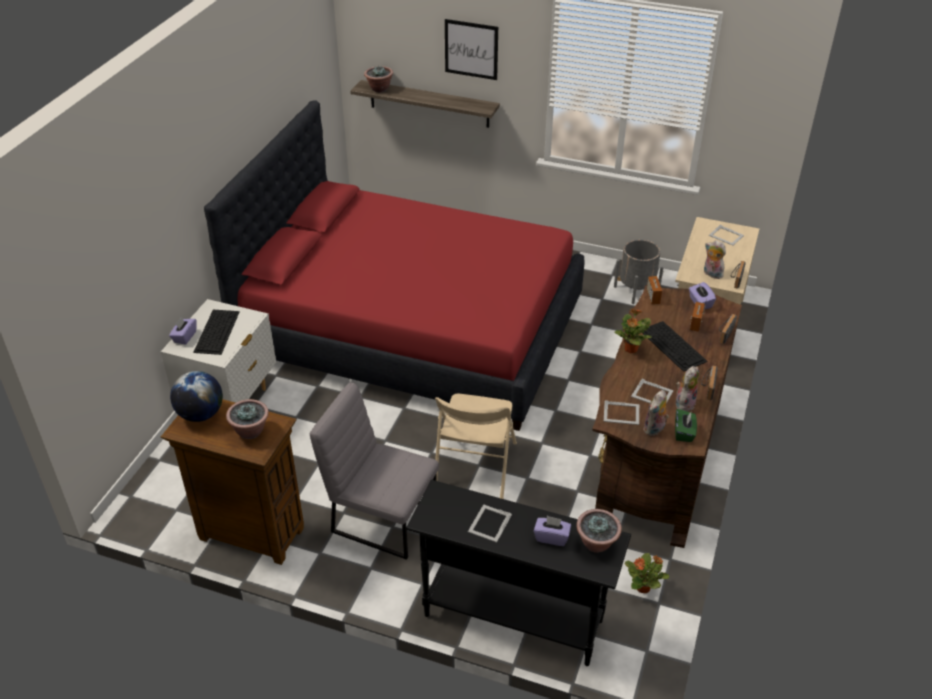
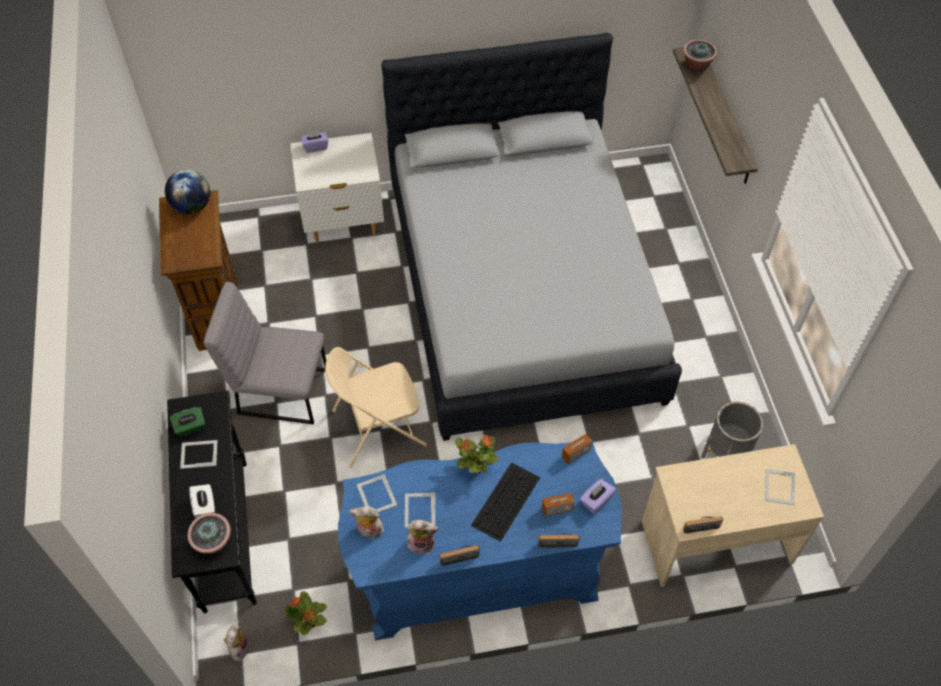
camera: 60 degrees right, 15 degrees up
(217, 331) = (335, 161): keyboard -> none
(250, 431) = (190, 245): potted plant -> none
(382, 518) = (280, 390): grey chair -> grey chair turned 75 degrees counterclockwise
(411, 328) = (523, 291): red bed -> grey bed
(471, 49) = (759, 94): picture -> none
(551, 537) = (205, 506): purple tissue box -> white tissue box
(654, 458) = (478, 569): brown dresser -> blue dresser
(684, 432) = (379, 558): green tissue box -> green tissue box (190, 427)
(711, 274) = (691, 498): plush toy -> plush toy (238, 647)

